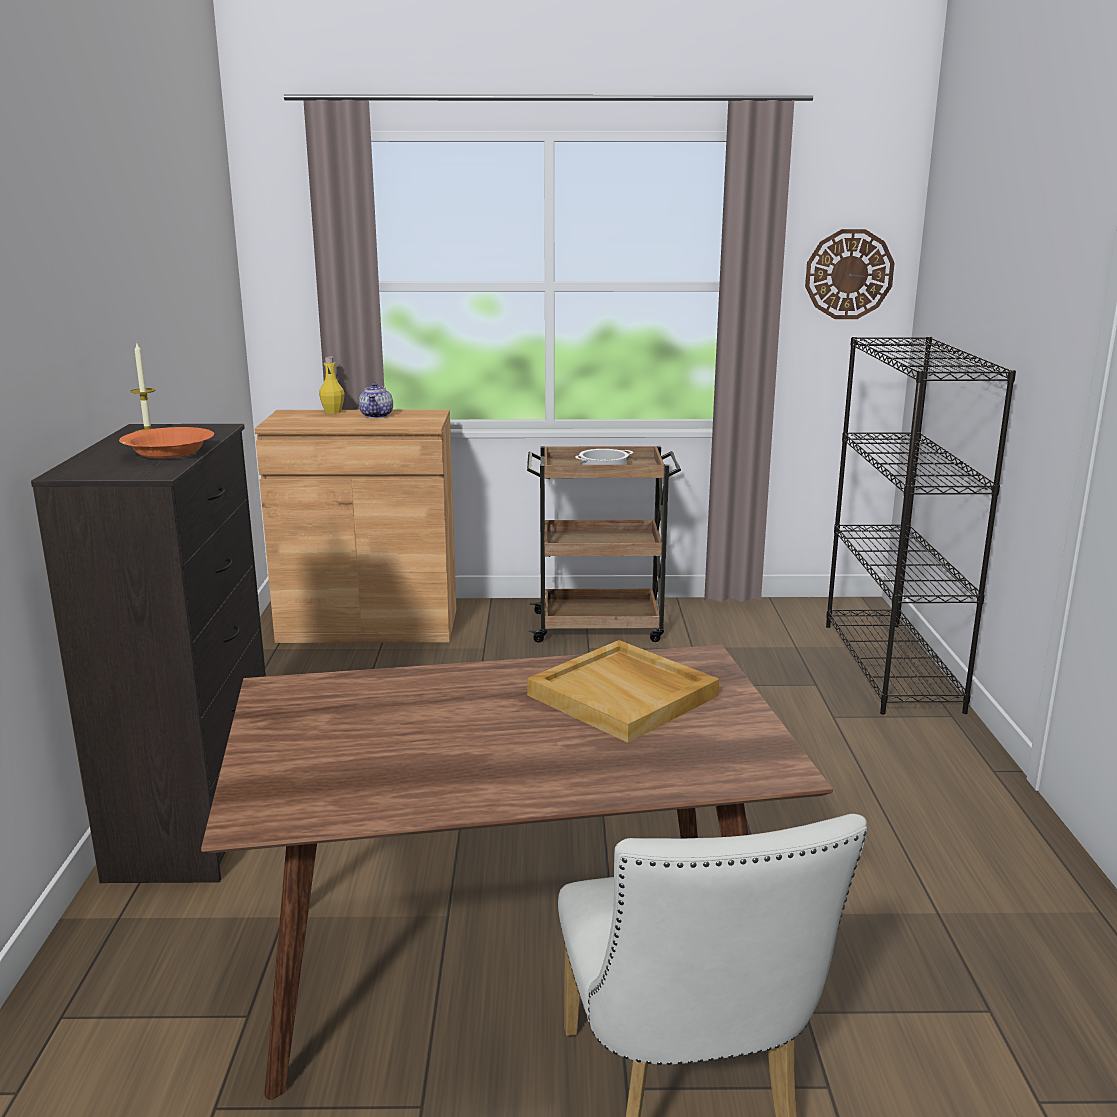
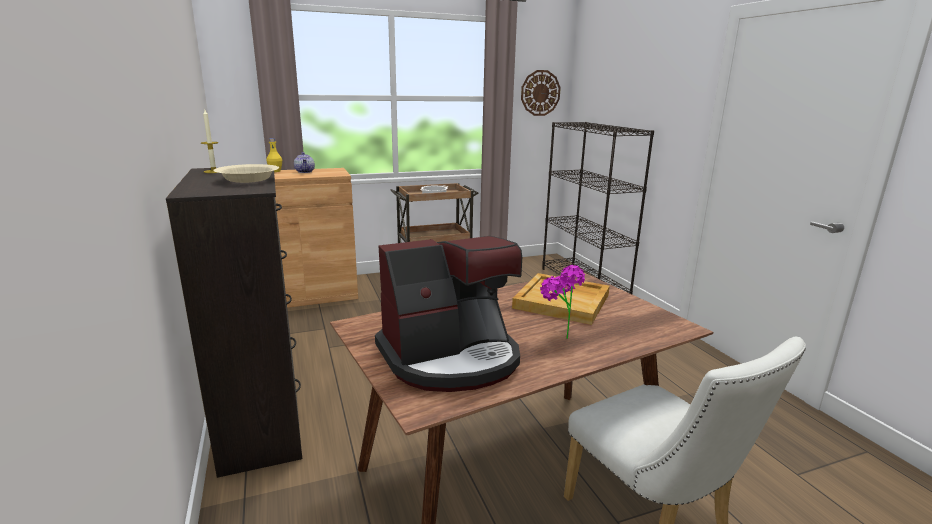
camera: 20 degrees left, 0 degrees up
(168, 453) = (248, 180): orange bowl -> beige bowl
(355, 759) = (451, 358): none -> coffee machine
(548, 752) = (557, 336): none -> potted plant

